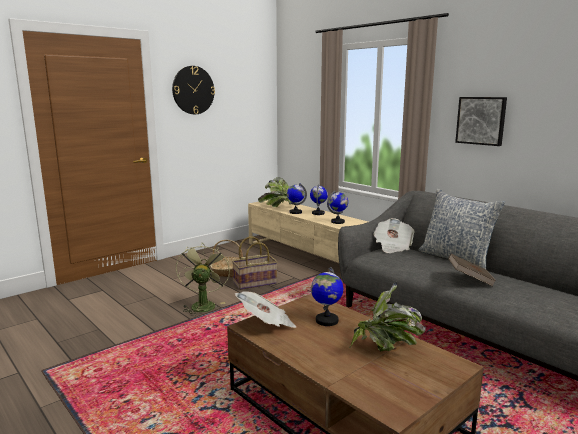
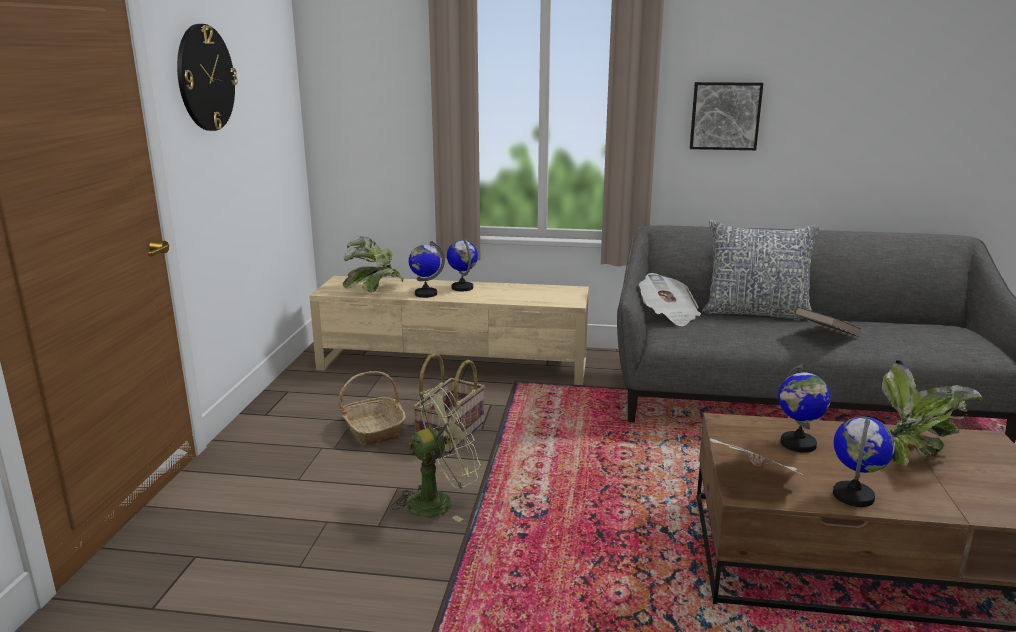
camera: 40 degrees left, 5 degrees up
(203, 305) = (439, 501): green fan -> green fan turned 105 degrees clockwise
(338, 222) = (520, 295): globe -> globe (853, 496)

